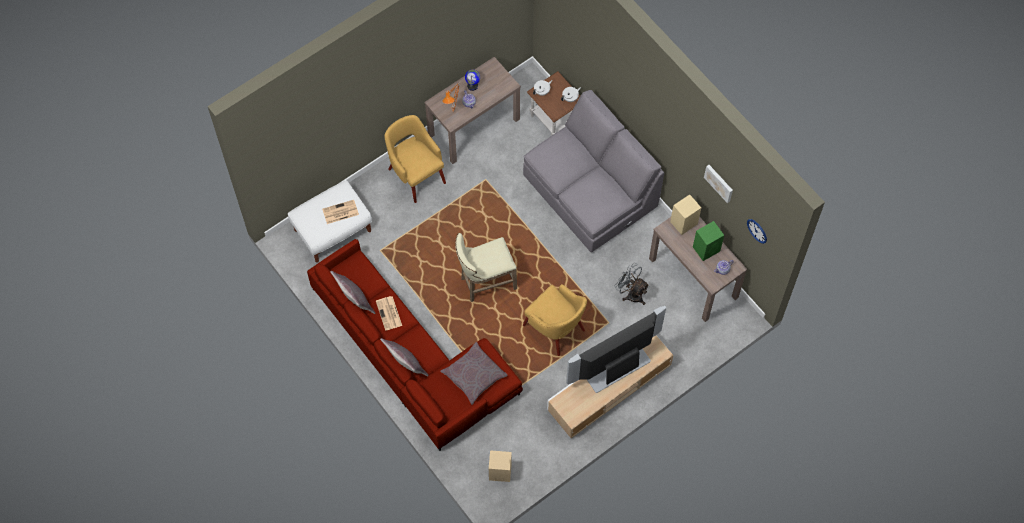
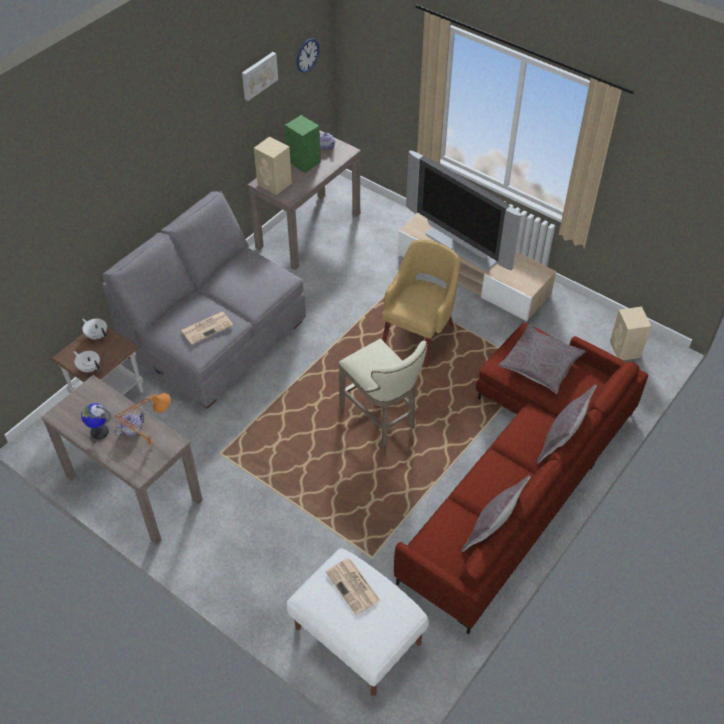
camera: 105 degrees left, 15 degrees down
(389, 313) = (493, 482): newspaper -> newspaper (207, 327)
(416, 174) = (230, 543): yellow armchair -> none
(631, 293) = (346, 277): grey fan -> none

